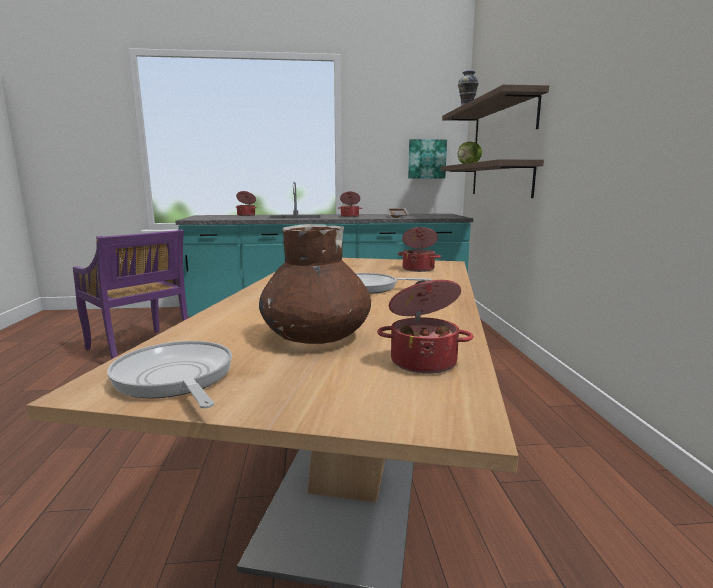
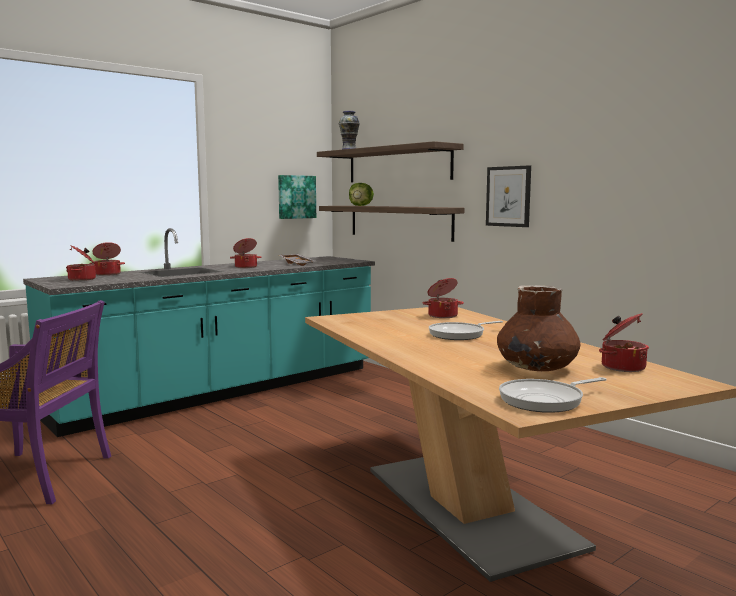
camera: 35 degrees left, 5 degrees down
(175, 379) = (545, 400): frying pan -> frying pan turned 45 degrees counterclockwise
(218, 217) = (83, 279): none -> cooking pot
(579, 141) = (508, 196): none -> picture

